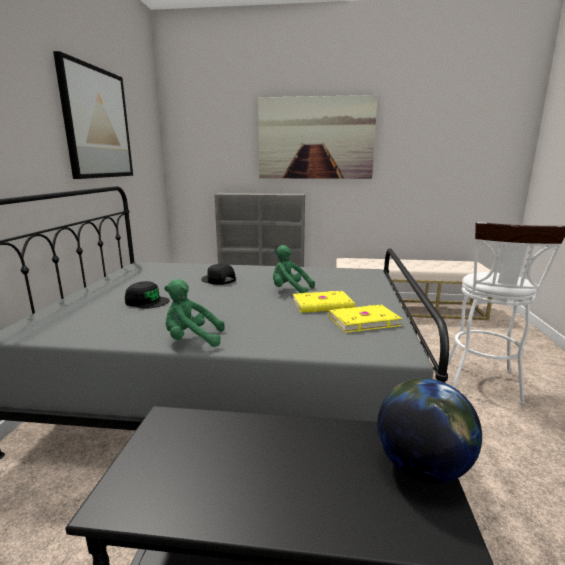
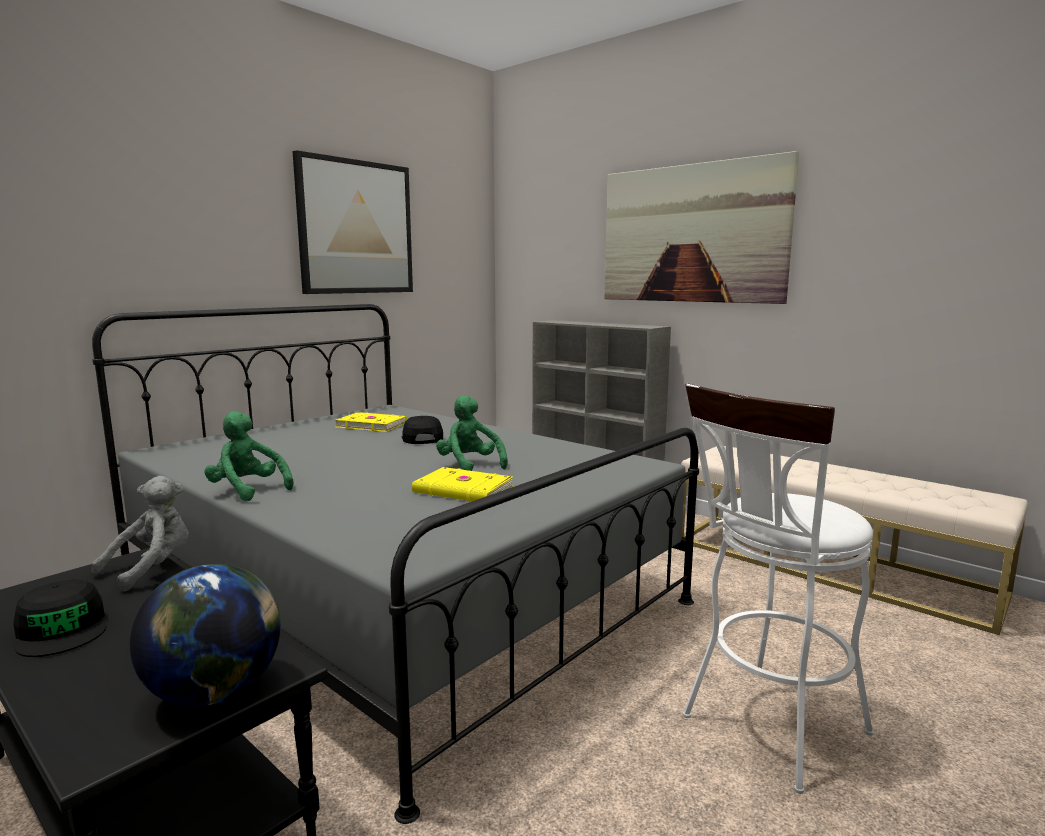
camera: 35 degrees right, 5 degrees down
(147, 301) = (301, 446): black cap -> black cap (62, 630)
(194, 419) = (152, 568): none -> grey plush toy
(362, 320) = (460, 519): yellow book -> yellow book (371, 425)

